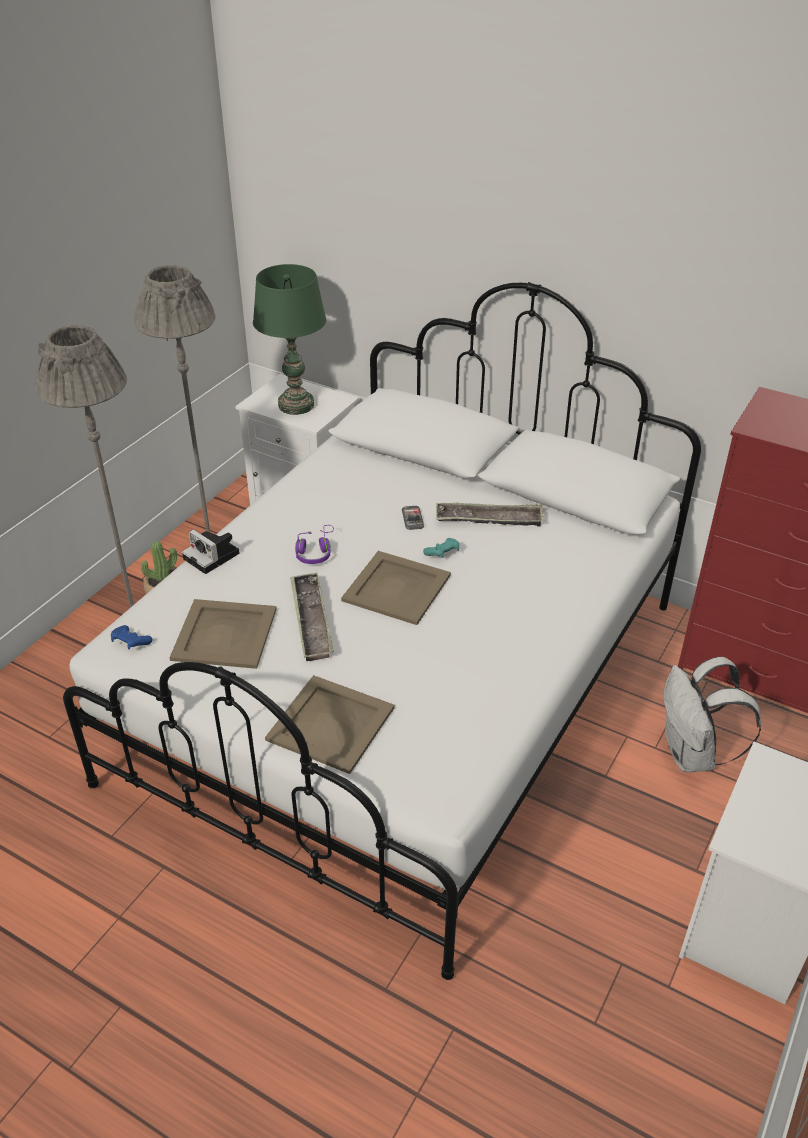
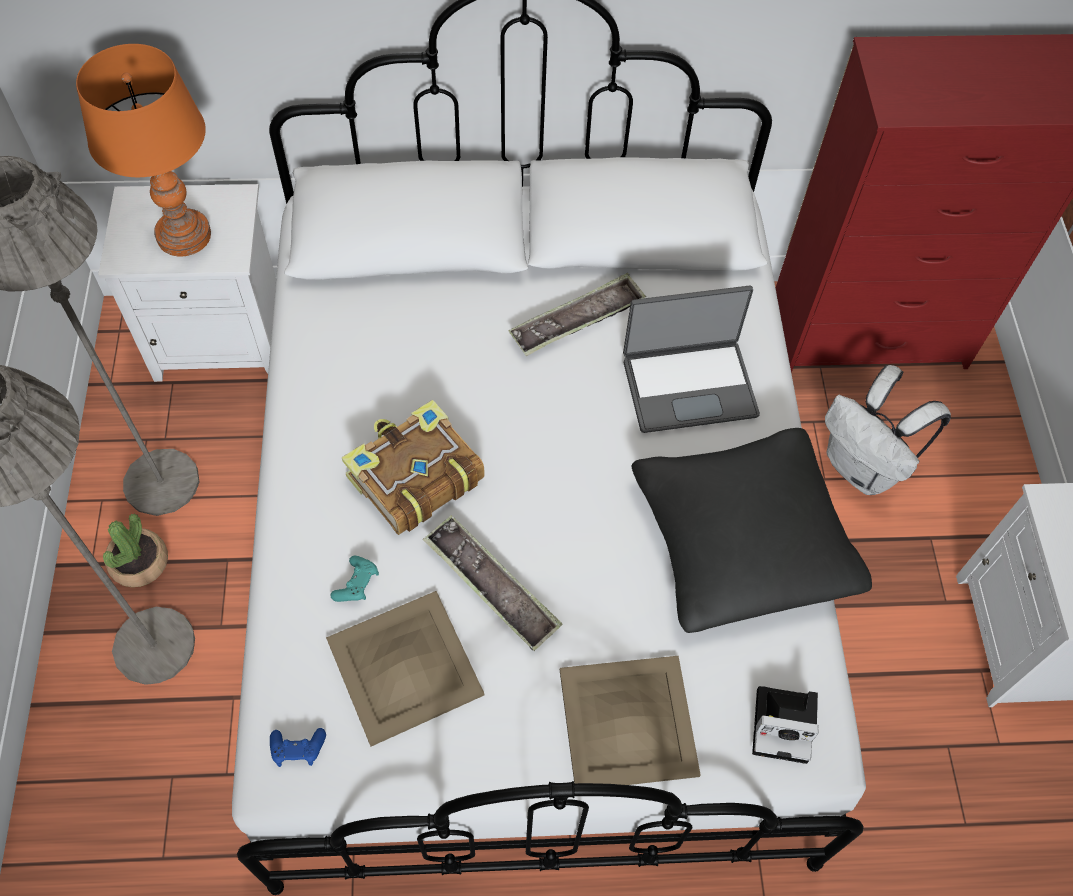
camera: 35 degrees left, 20 degrees up
(213, 557) = (291, 554): camera -> camera (785, 725)
(296, 405) = (183, 236): green table lamp -> orange table lamp
(315, 552) = (413, 478): purple headphones -> book
(397, 587) = (552, 481): beige tray -> none
(412, 519) = (489, 364): phone -> none
(443, 553) = (564, 401): turquoise game controller -> turquoise game controller (357, 584)
(496, 670) = (742, 540): none -> black pillow
(534, 578) = (689, 385): none -> laptop

